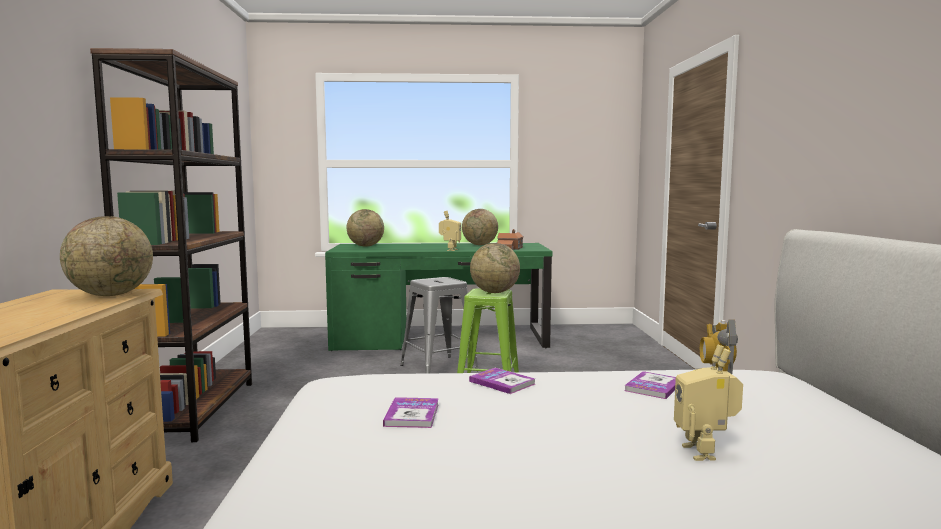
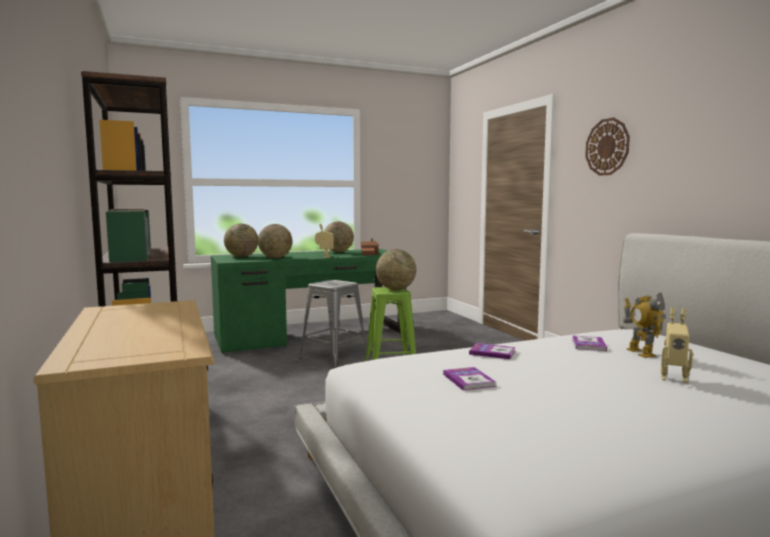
camera: 20 degrees left, 0 degrees up
(111, 295) = (167, 308): globe -> globe (275, 257)
(705, 452) = (673, 378): toy robot -> toy robot turned 45 degrees counterclockwise
(789, 104) = (607, 147): none -> wall clock

